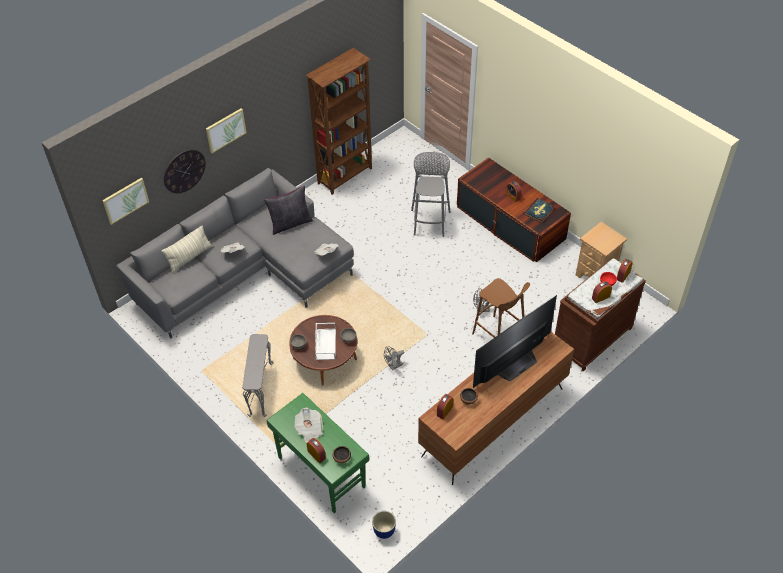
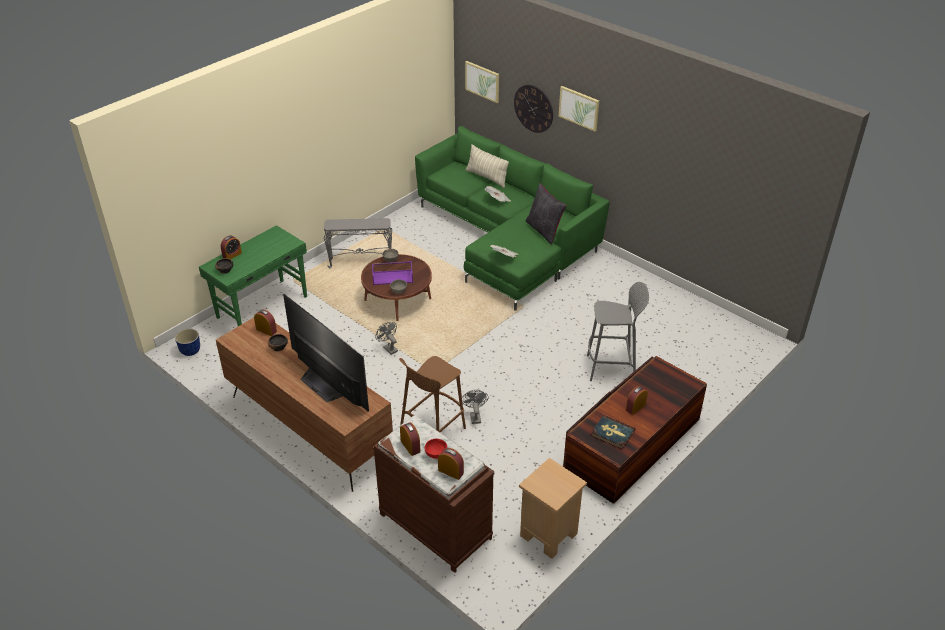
camera: 85 degrees right, 10 degrees down
(246, 272) = (508, 240): grey sofa -> green sofa
(309, 429) = (261, 249): newspaper -> none
(325, 344) = (393, 277): white tray -> purple tray
(345, 176) = (671, 295): brown bookcase -> none

